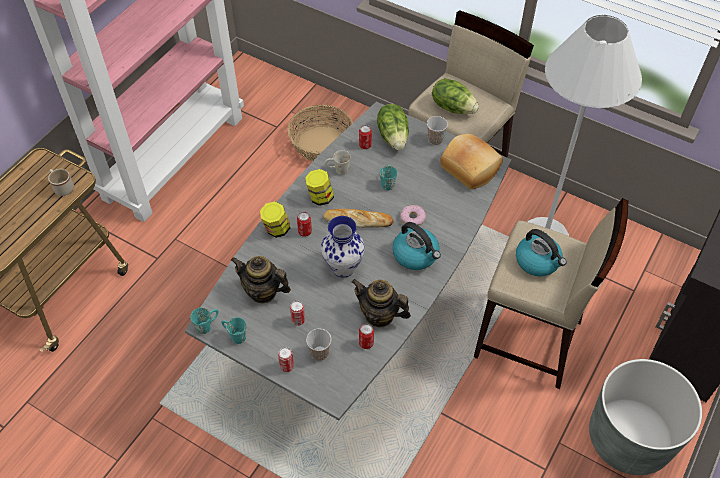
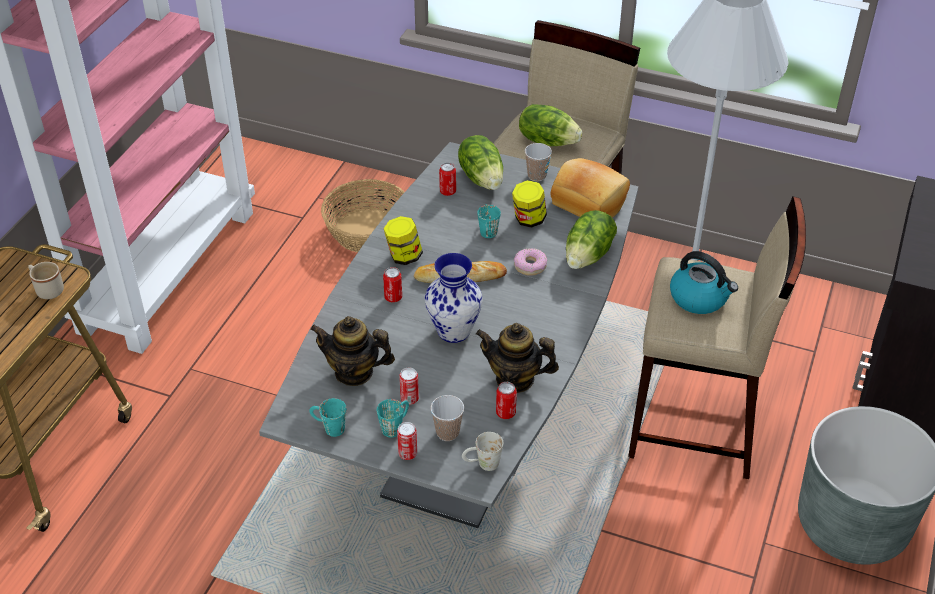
camera: 10 degrees left, 10 degrees down
(207, 325) = (289, 420): turquoise mug -> turquoise mug (395, 426)
(276, 229) = (355, 299): jar -> jar (528, 219)
(337, 170) = (419, 223): white mug -> white mug (482, 464)
(416, 255) = (545, 305): kettle -> none
(459, 216) = (589, 256): none -> lettuce

